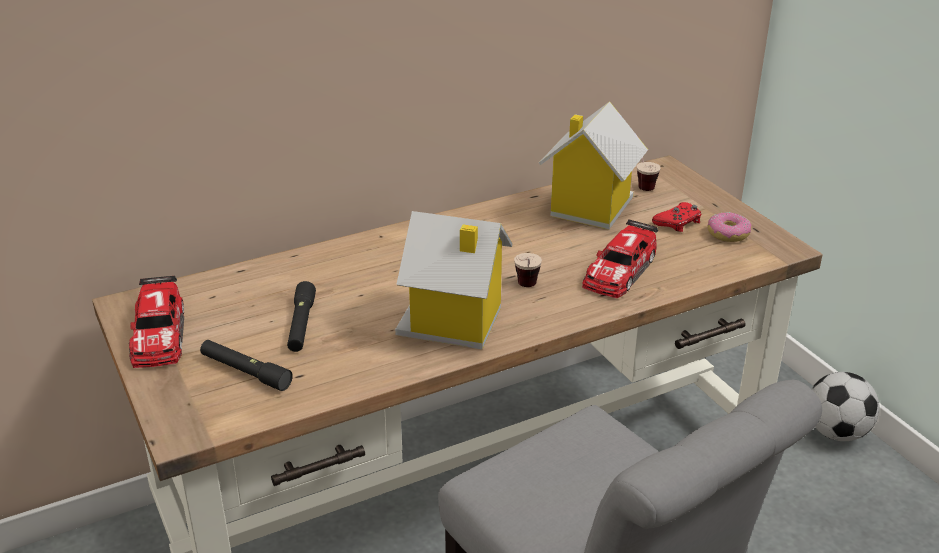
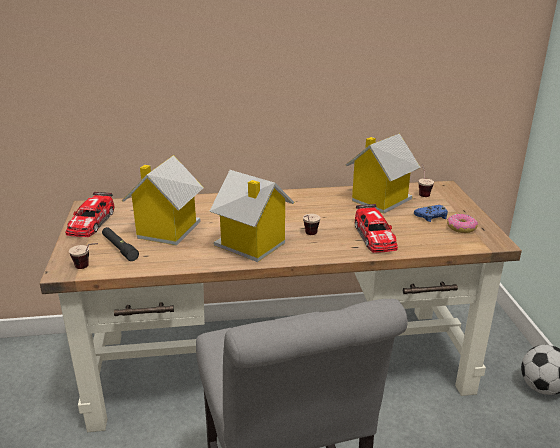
camera: 20 degrees right, 5 degrees down
(219, 418) = (88, 267): none -> cup
(301, 324) = (167, 231): black flashlight -> toy house
(620, 270) = (374, 236): toy car -> toy car turned 60 degrees counterclockwise
(678, 222) = (432, 216): red game controller -> blue game controller

